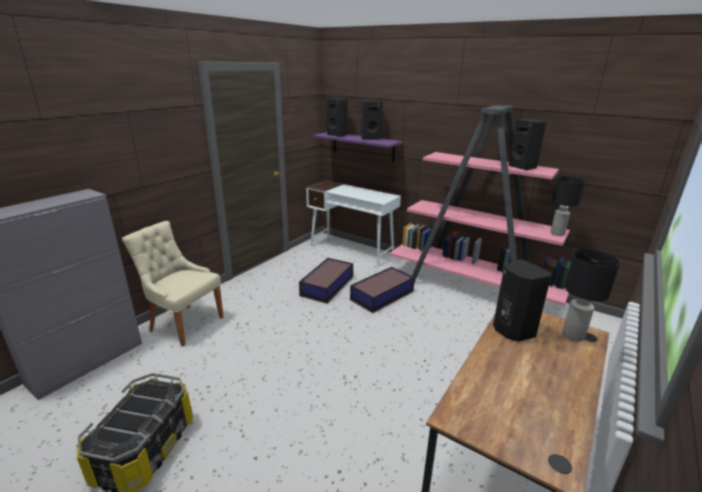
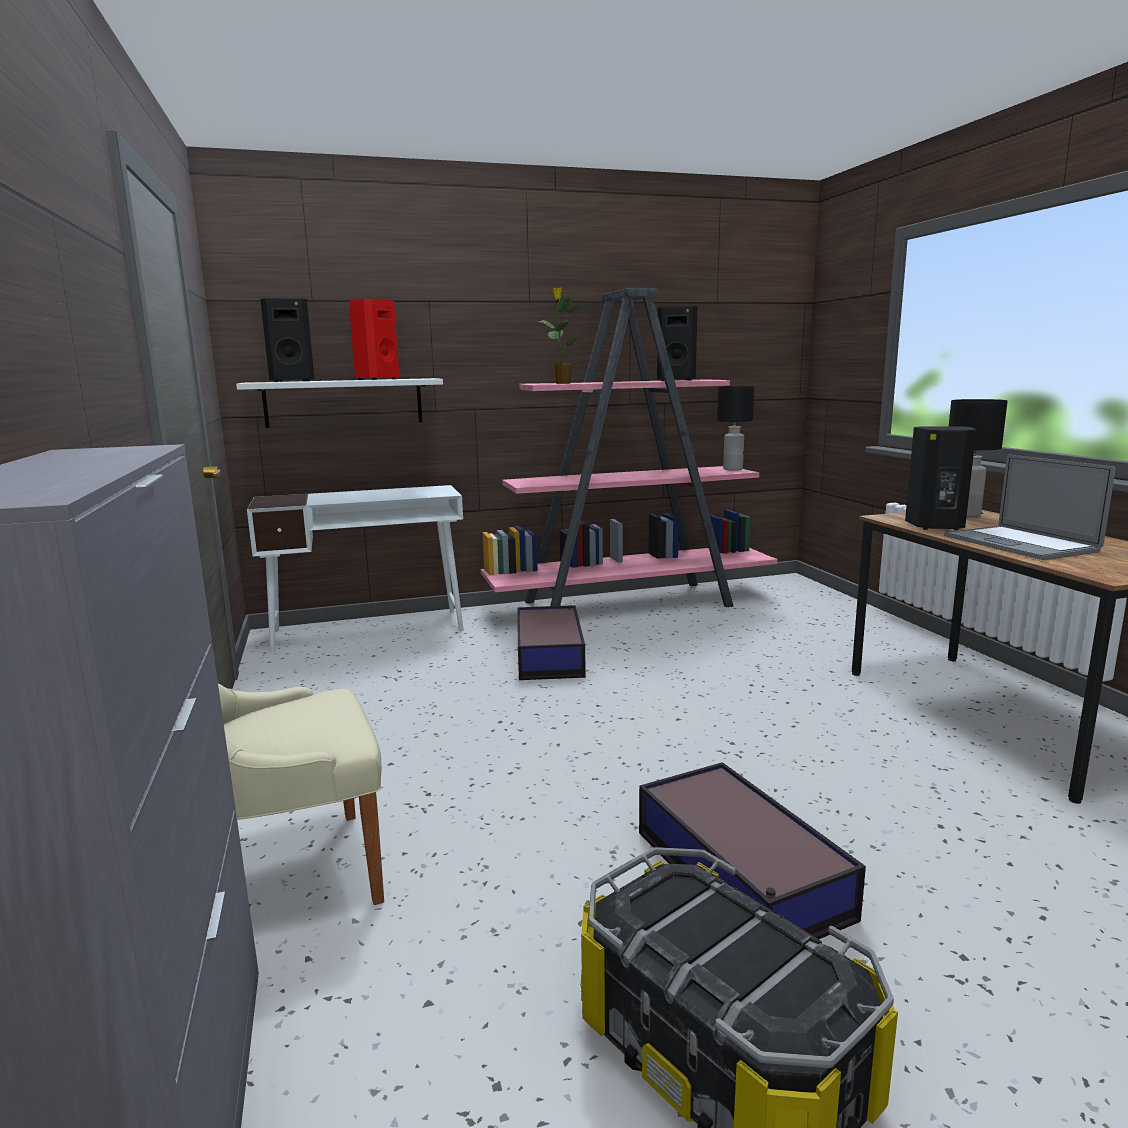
camera: 50 degrees left, 10 degrees down
(326, 286) = (442, 683): storage box -> storage box (740, 875)
(363, 146) = (344, 402): purple shelf -> white shelf
(370, 139) = (376, 379): black speaker -> red speaker
(446, 157) = (562, 383): none -> potted plant
(505, 370) = (1019, 543): none -> laptop

